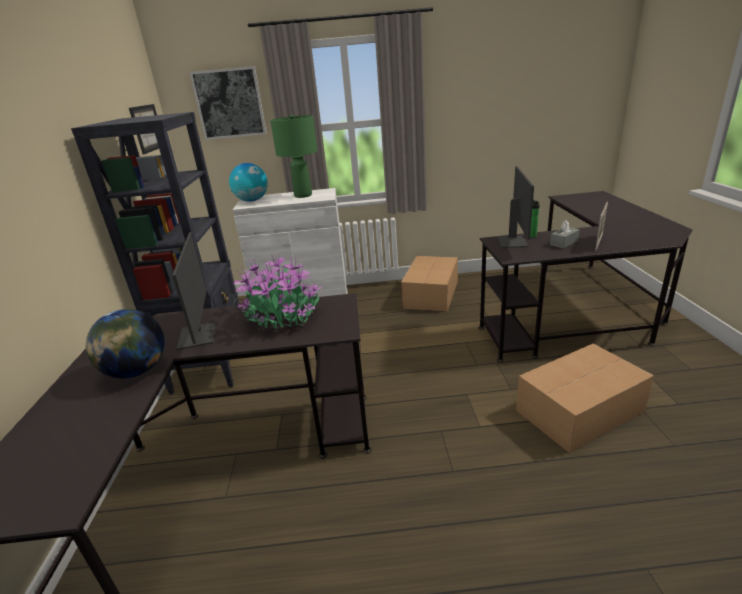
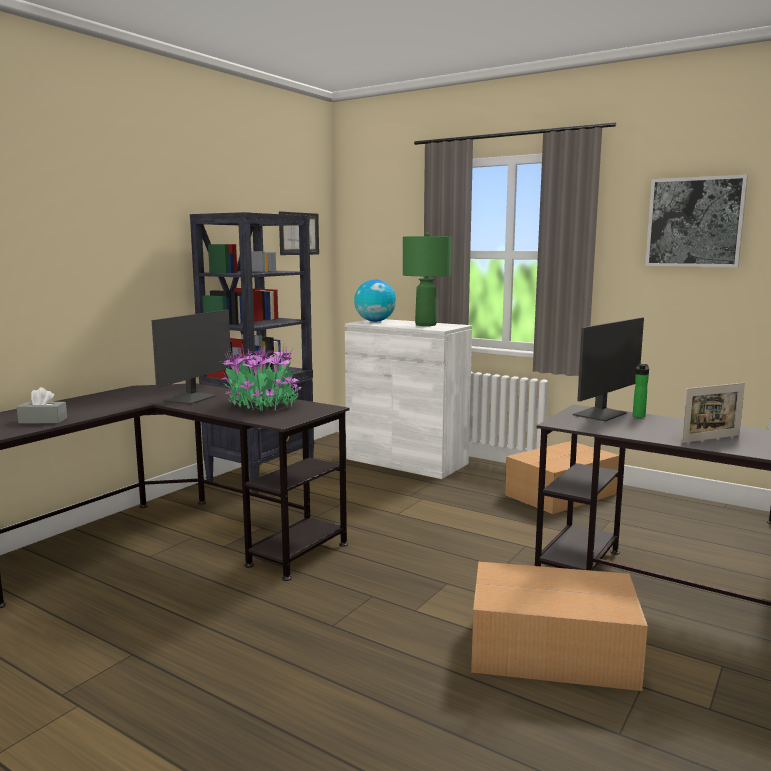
camera: 35 degrees right, 15 degrees down
(136, 371) = (123, 403): globe -> none
(229, 103) = (390, 220): picture -> picture (695, 222)
(564, 243) = (661, 429): grey tissue box -> grey tissue box (43, 420)

